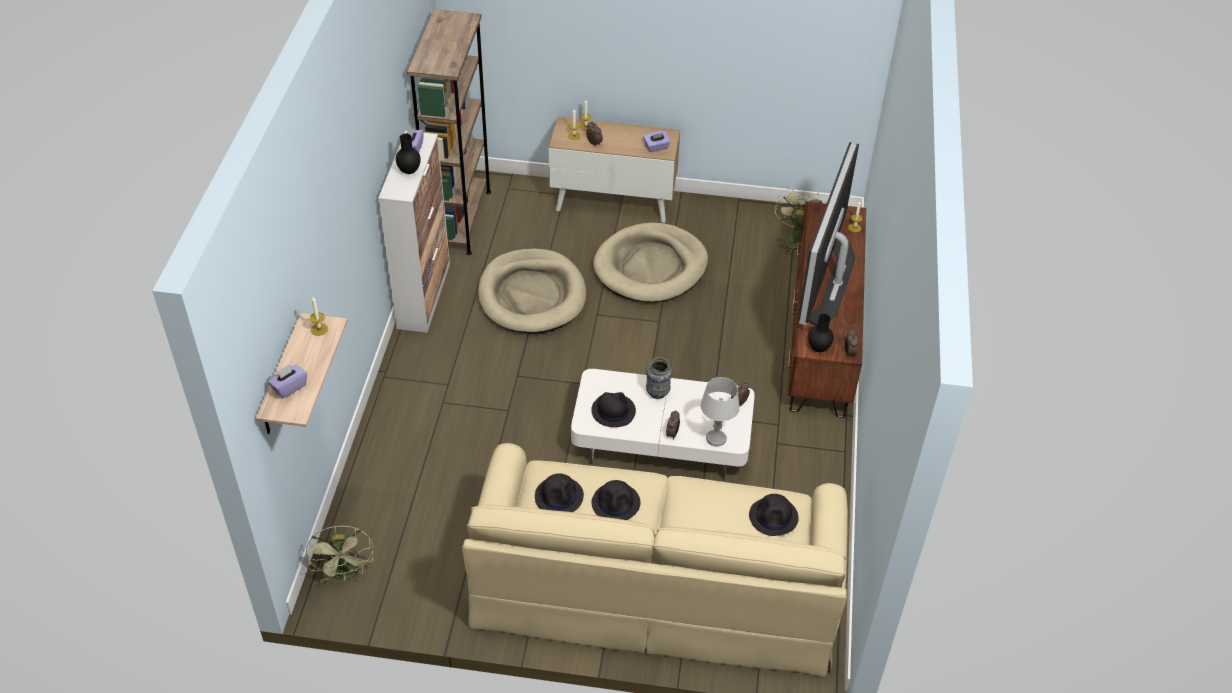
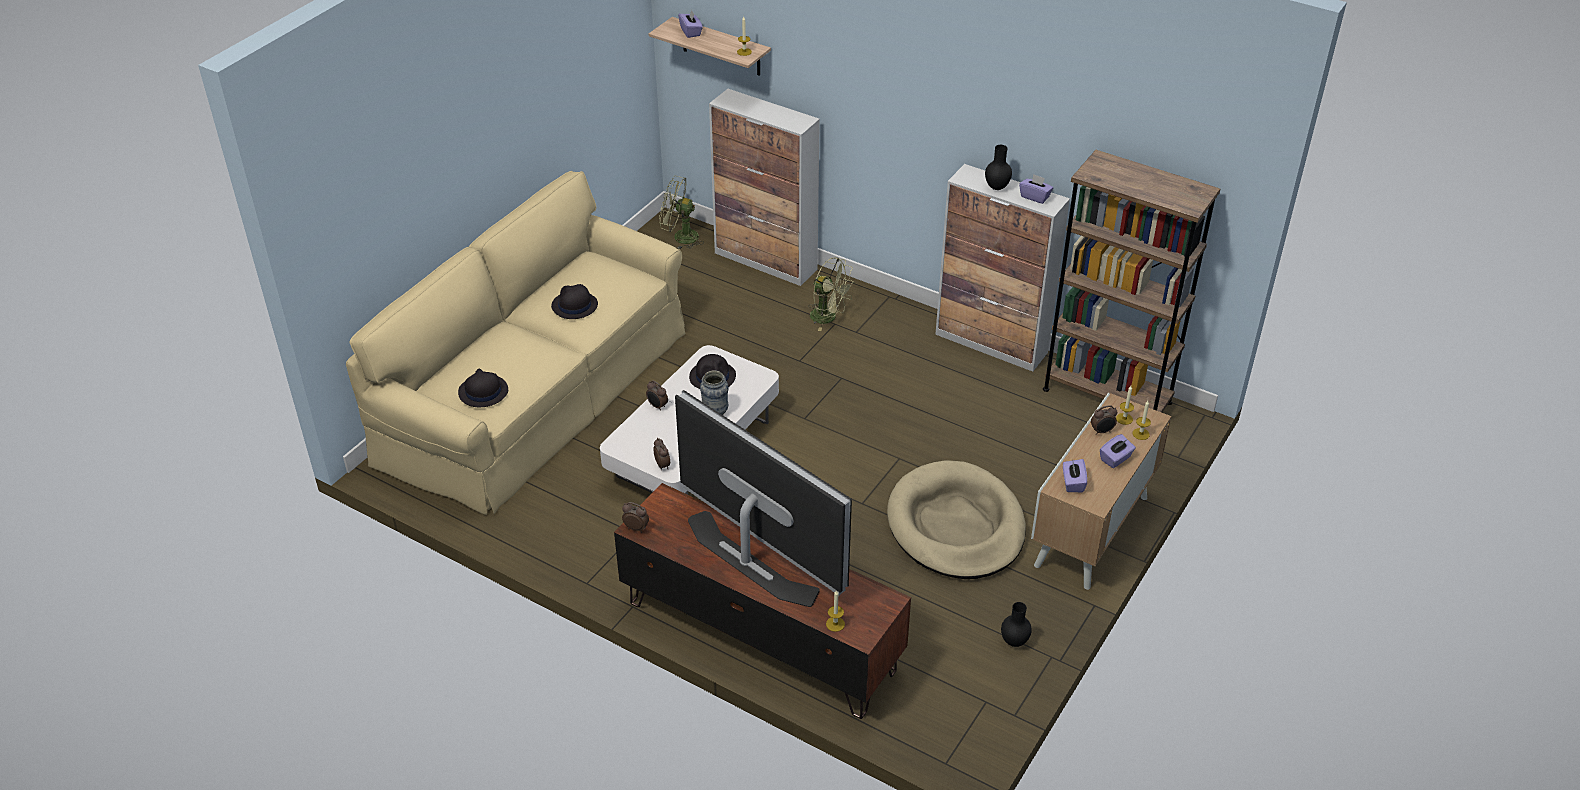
camera: 115 degrees right, 5 degrees down
(363, 485) = (766, 261): none -> cabinet
(532, 295) = (954, 418): beige dog bed -> none
(559, 496) = (607, 278): black hat -> none
(619, 133) = (1116, 459): none -> purple tissue box
(715, 438) = (630, 433): grey table lamp -> none
(795, 239) = (947, 685): green fan -> green fan (828, 317)
(819, 348) = (658, 506): black vase -> black vase (1014, 642)

